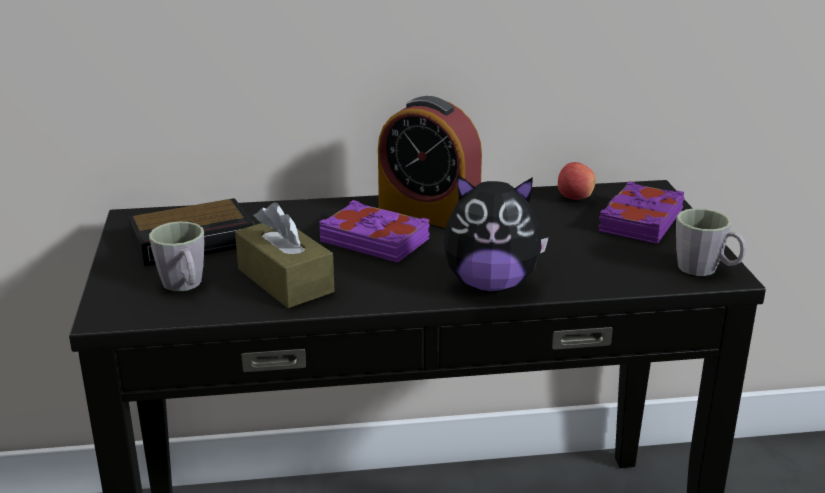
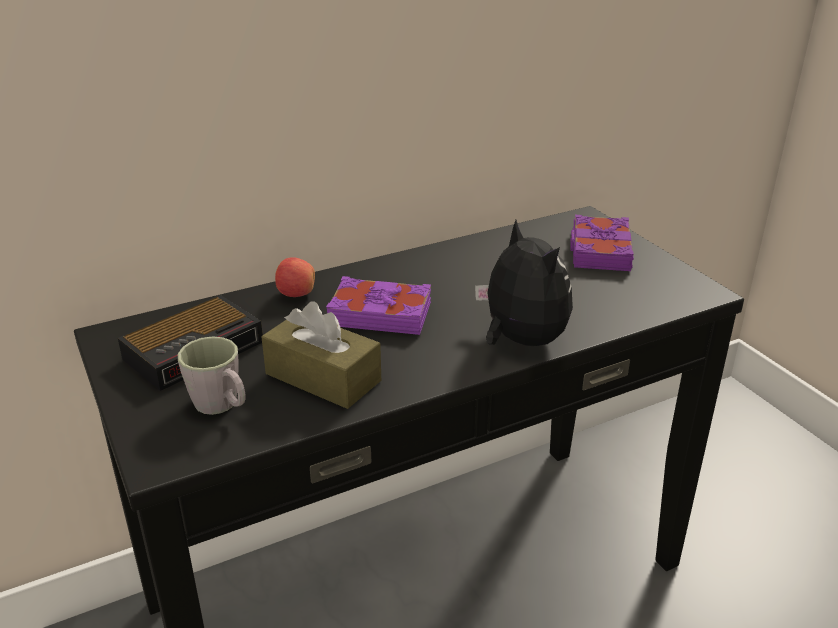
camera: 20 degrees left, 5 degrees up
(429, 213) = (410, 275): alarm clock -> none
(491, 284) = (520, 341): plush toy -> plush toy turned 105 degrees counterclockwise
(575, 198) = (529, 236): apple -> apple (296, 294)
(706, 270) = (687, 290): grey mug -> none

